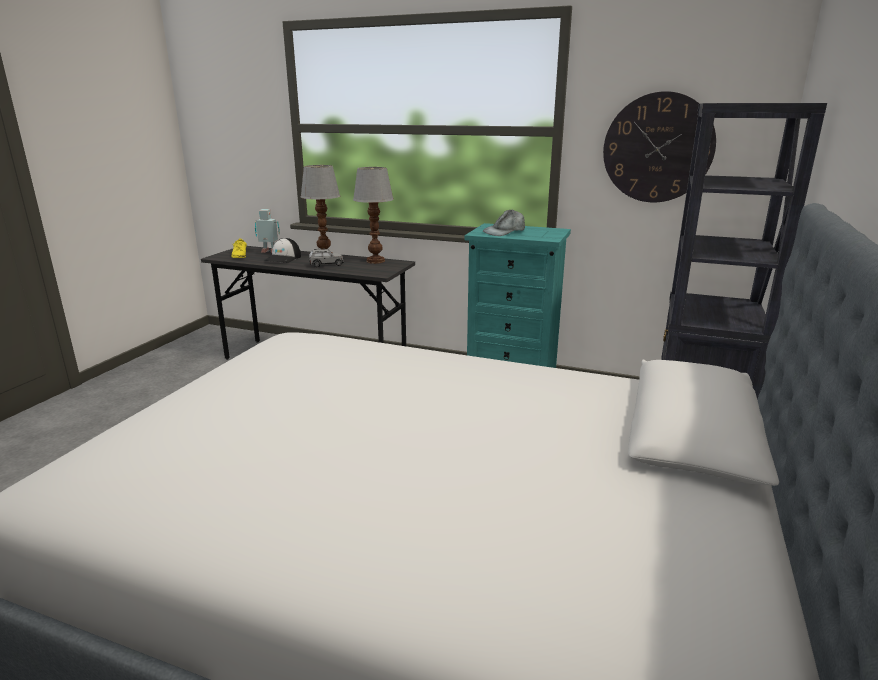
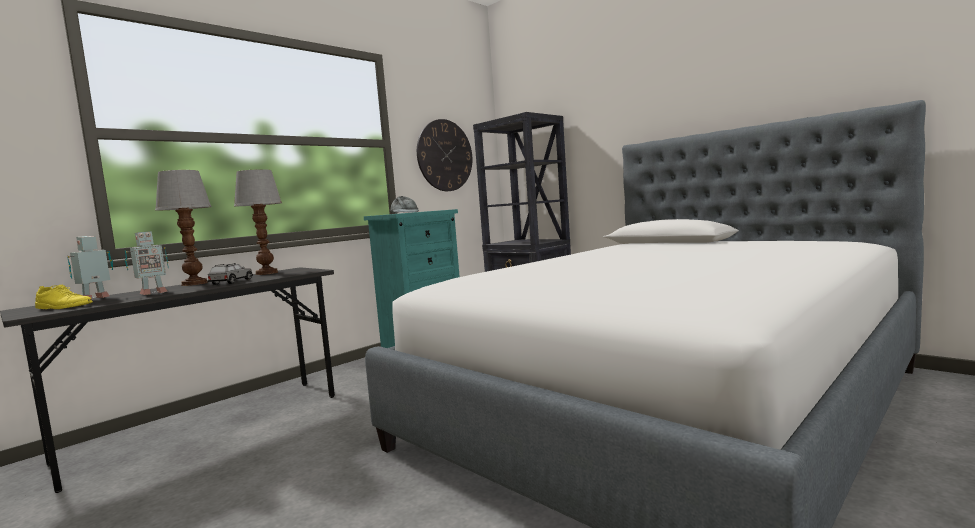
camera: 65 degrees left, 15 degrees down
(283, 258) = (152, 293): cap -> toy robot

